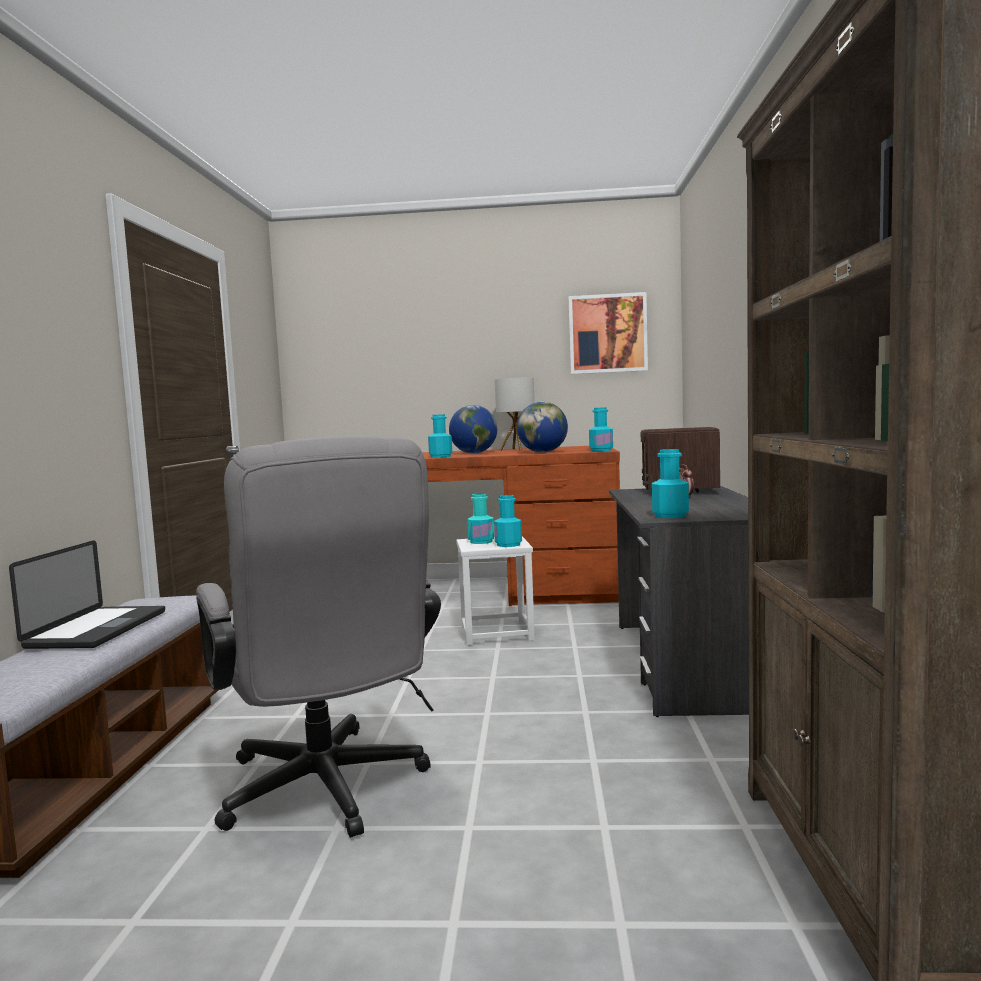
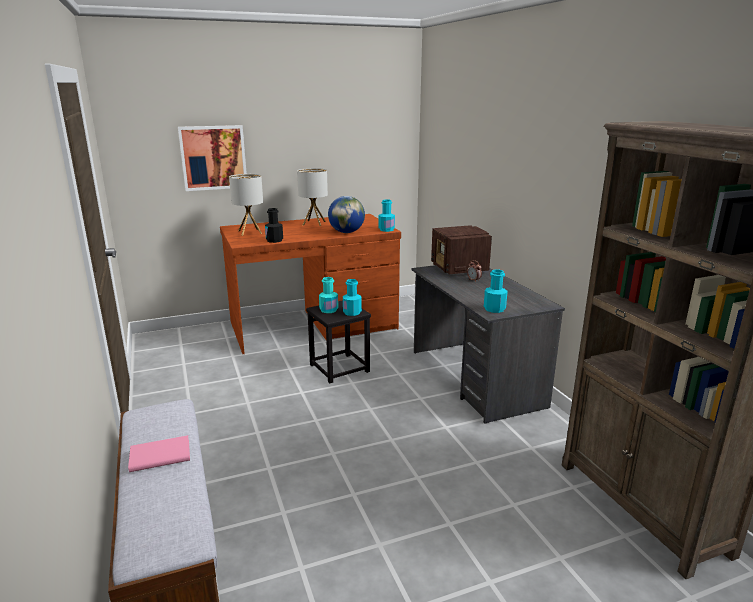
camera: 25 degrees left, 15 degrees up
(98, 629) = (159, 455): laptop -> pink book
(327, 793) = (351, 522): grey office chair -> none
(426, 454) = (250, 232): none -> table lamp
(440, 456) = (274, 240): turquoise bottle -> black bottle
(474, 453) = (291, 232): globe -> none
(496, 633) = (339, 368): white stool -> black stool
(607, 333) = (371, 131): picture -> picture (213, 157)

